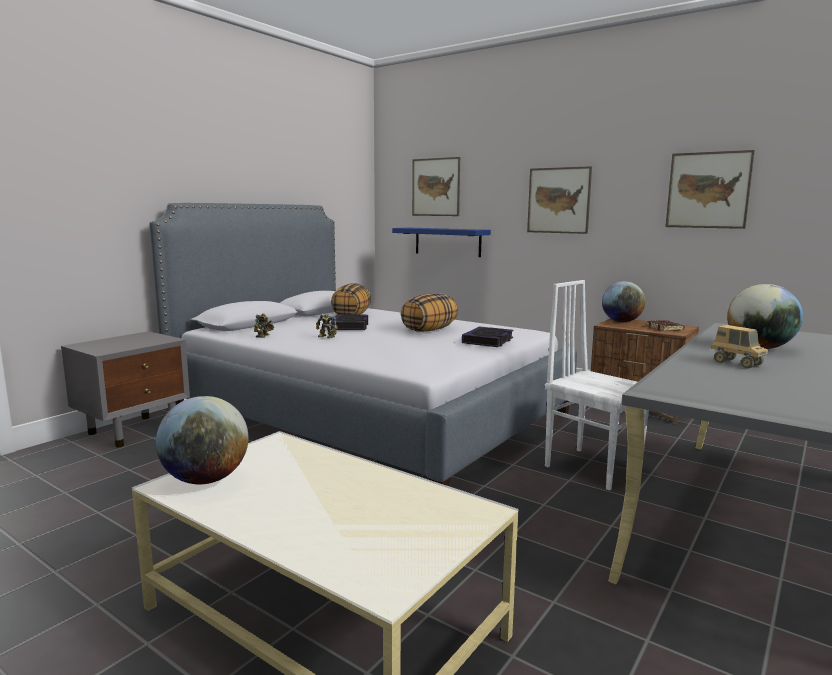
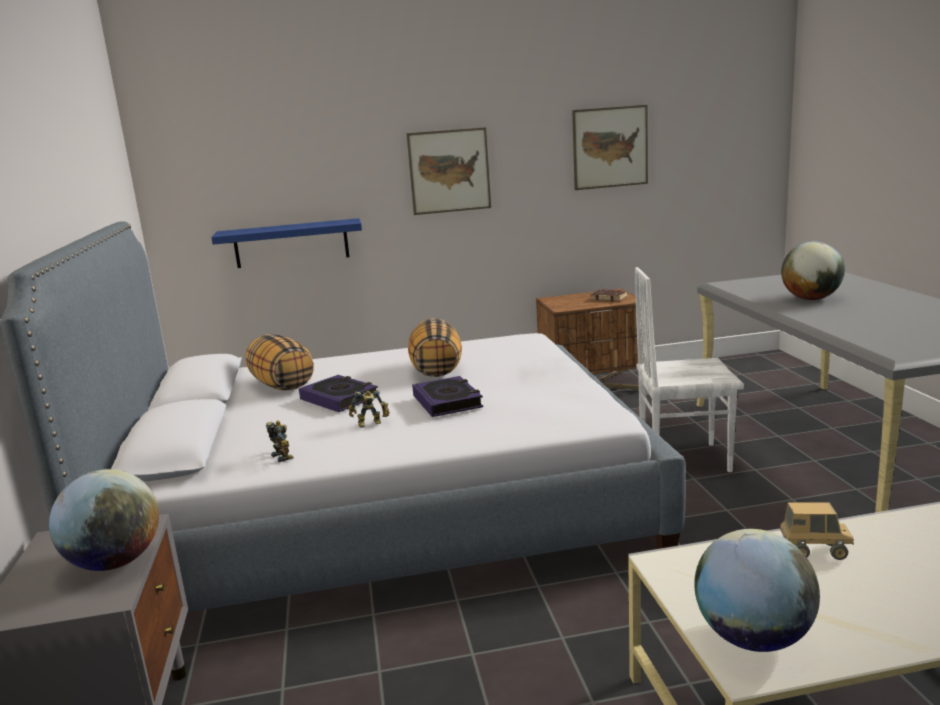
camera: 45 degrees left, 5 degrees up
(436, 187) = (257, 167): picture -> none
(488, 341) = (536, 362): book -> book (447, 402)
(621, 322) = (559, 301): globe -> globe (115, 562)
(737, 363) = (853, 318): toy truck -> toy truck (814, 551)

